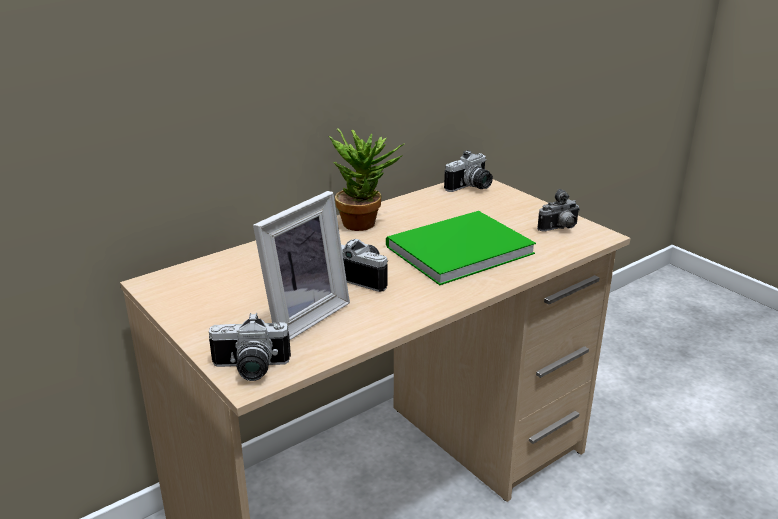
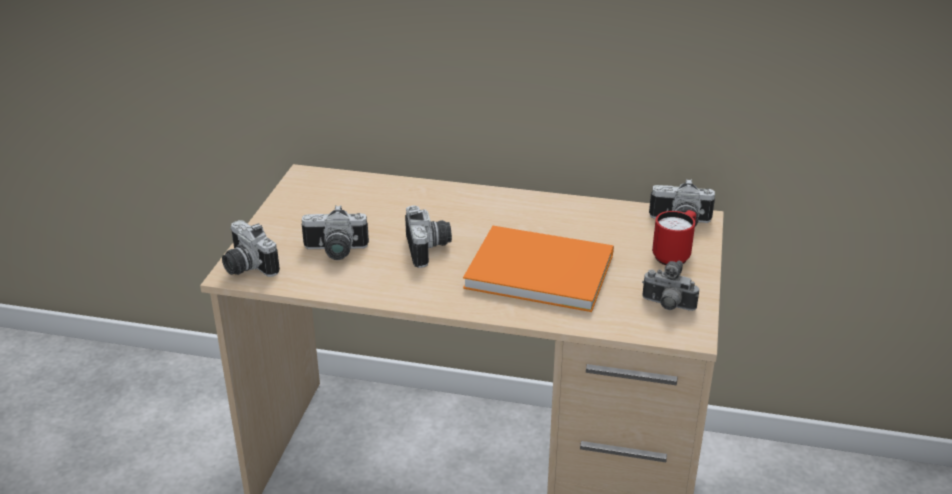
camera: 50 degrees right, 5 degrees up
(301, 317) = (335, 252): picture frame -> camera
(366, 223) = (520, 207): potted plant -> none
(454, 250) = (536, 269): green book -> orange book
(505, 204) = (674, 255): none -> red mug

